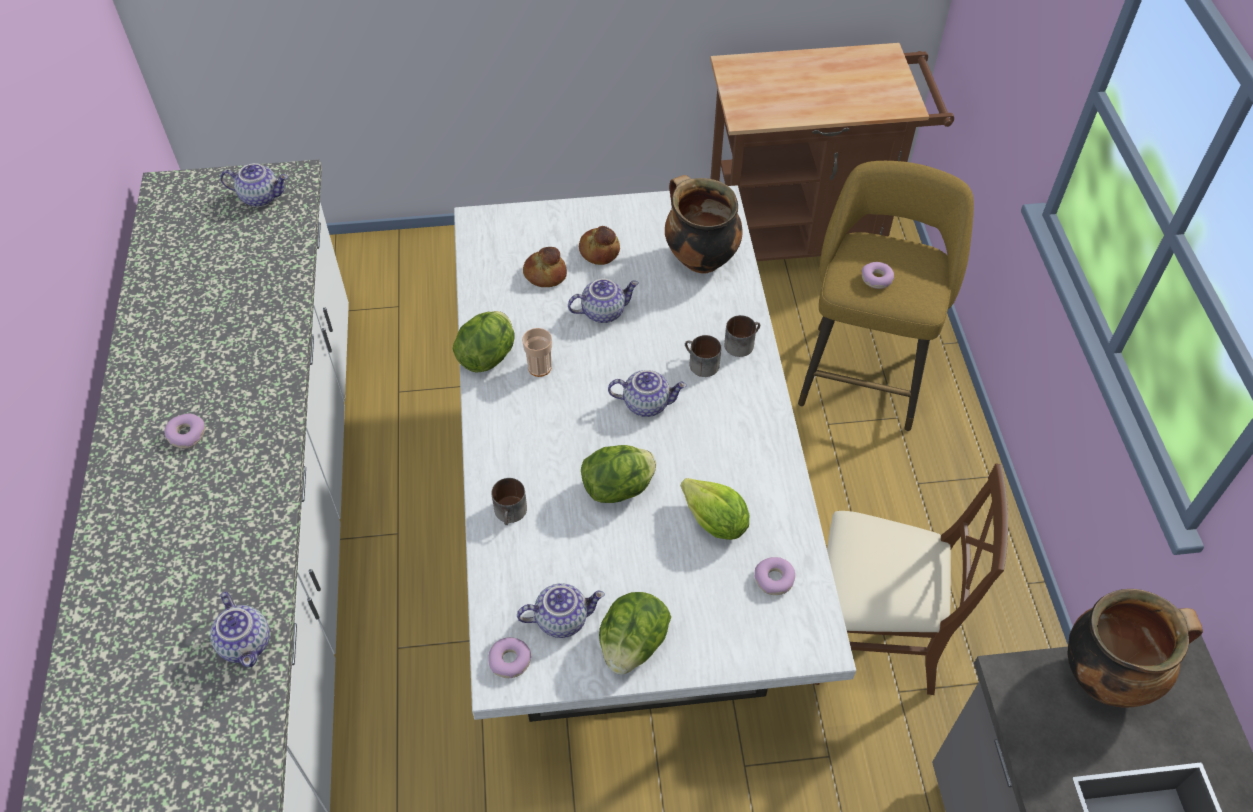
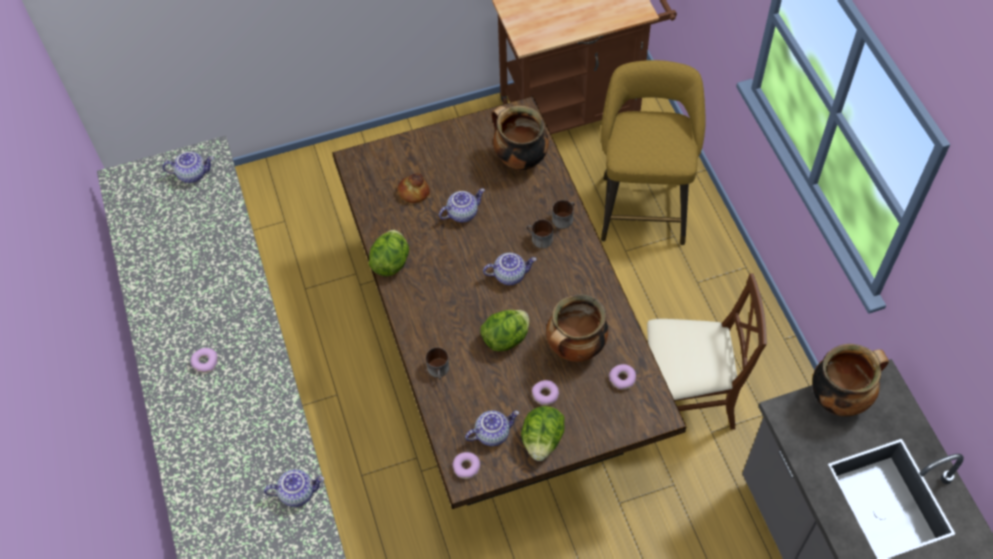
camera: 10 degrees left, 5 degrees up
(247, 643) = (297, 492): teapot -> teapot turned 60 degrees counterclockwise
(539, 367) = (429, 263): cup -> none
(599, 251) = (447, 167): bread -> none
(626, 529) = (499, 357): white dining table -> brown dining table
(714, 522) = (575, 349): lettuce -> cooking pot
(876, 279) = (644, 147): donut -> donut (545, 395)

